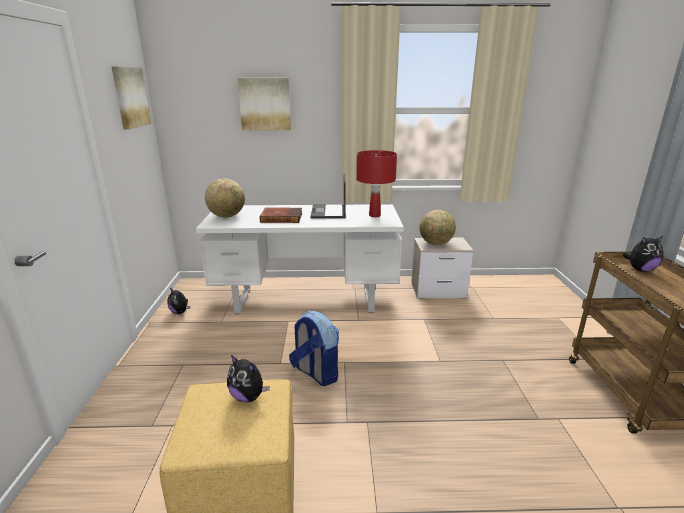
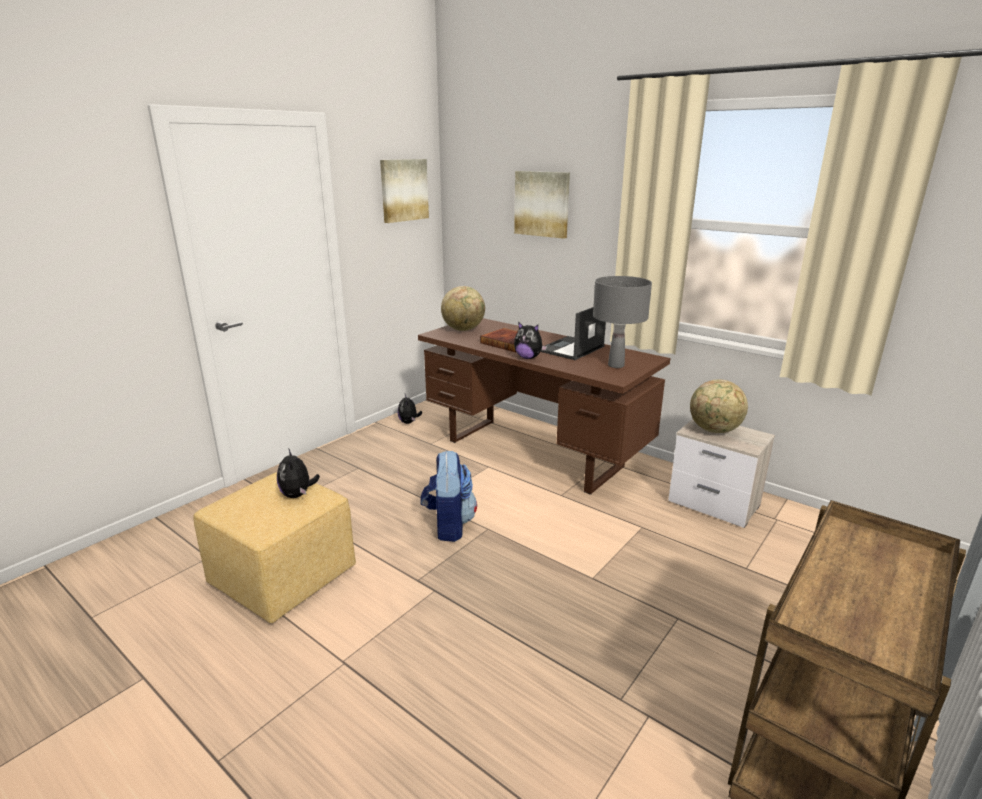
camera: 40 degrees right, 0 degrees up
(306, 300) = (534, 453): white desk -> brown desk
(375, 215) = (616, 365): red table lamp -> grey table lamp
(640, 270) = (883, 555): plush toy -> plush toy (528, 357)

